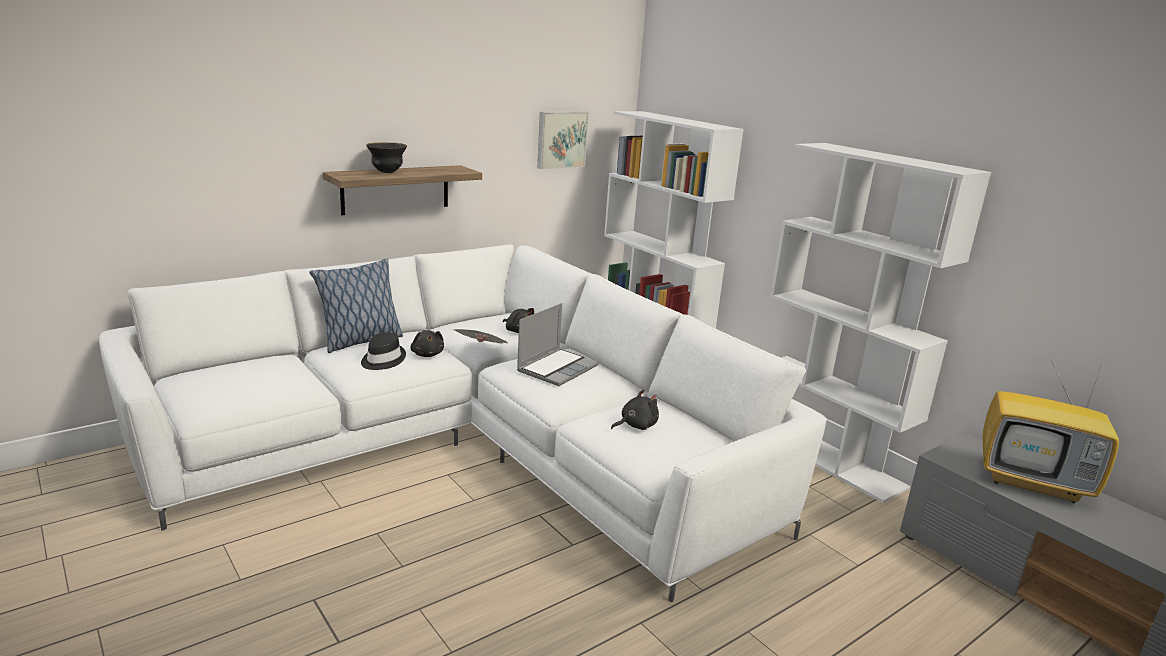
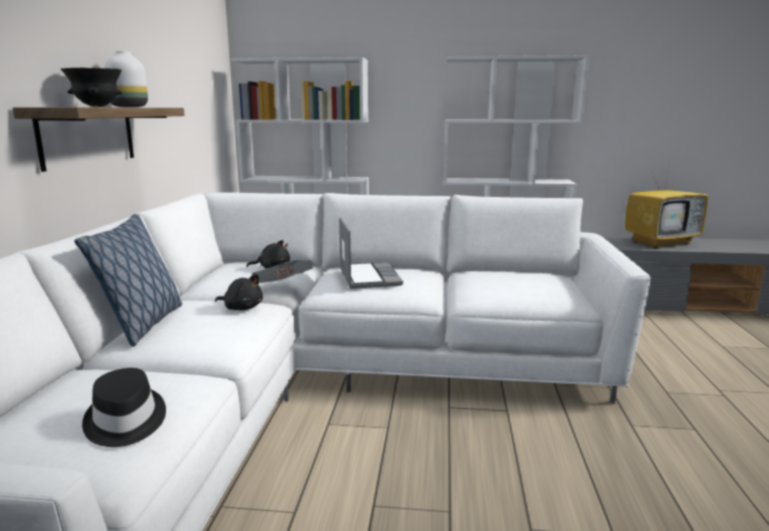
camera: 45 degrees left, 5 degrees down
(382, 360) = (214, 327): black hat -> black hat (124, 421)
(432, 169) = (130, 107): none -> white vase
(561, 139) = (196, 85): picture -> none
(636, 425) = (502, 285): black plush toy -> none

